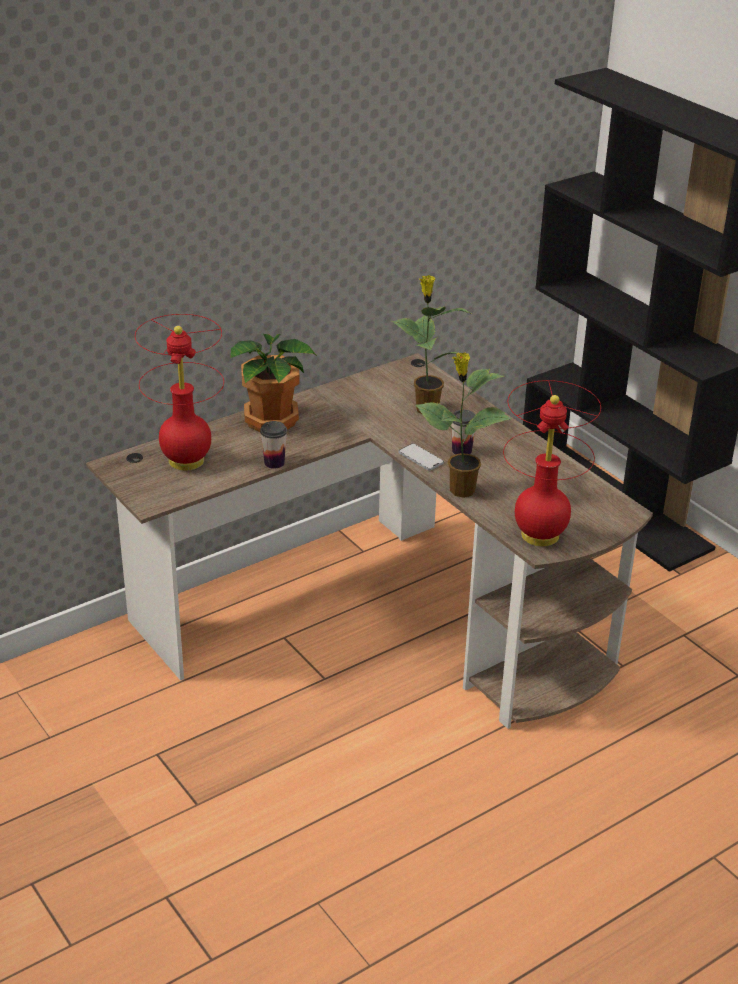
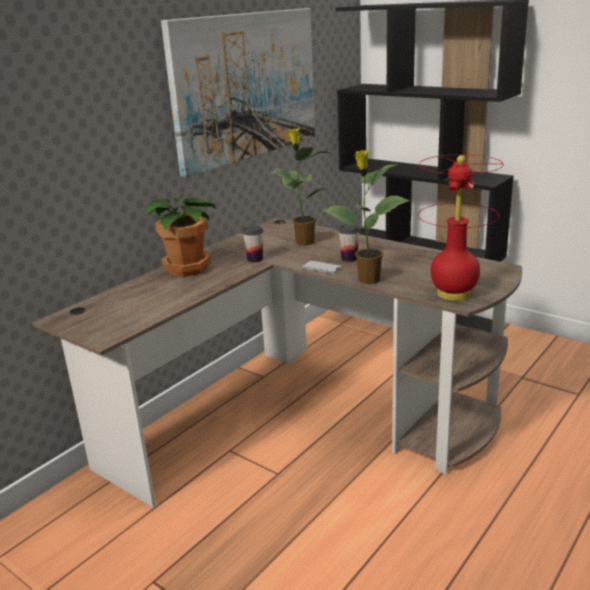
camera: 15 degrees left, 10 degrees down
(185, 461) = (125, 304): red table lamp -> none
(274, 463) = (204, 292): cup -> cup (255, 259)
(394, 195) = (246, 87): none -> picture

